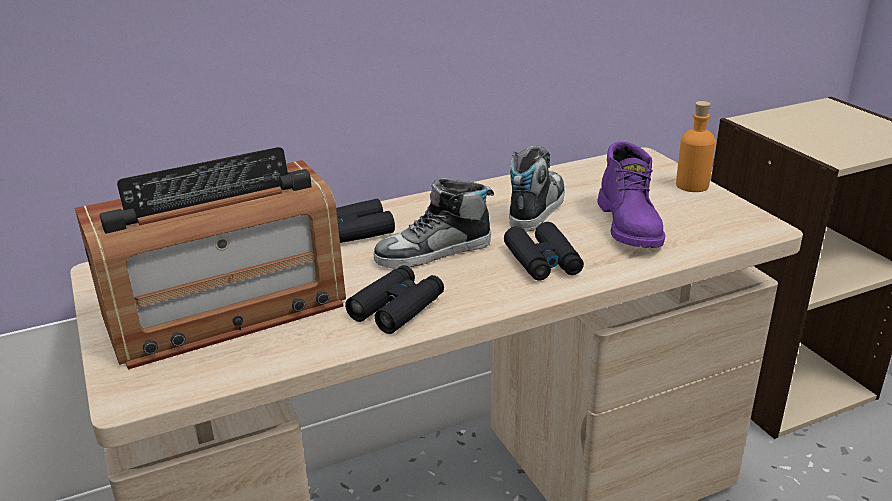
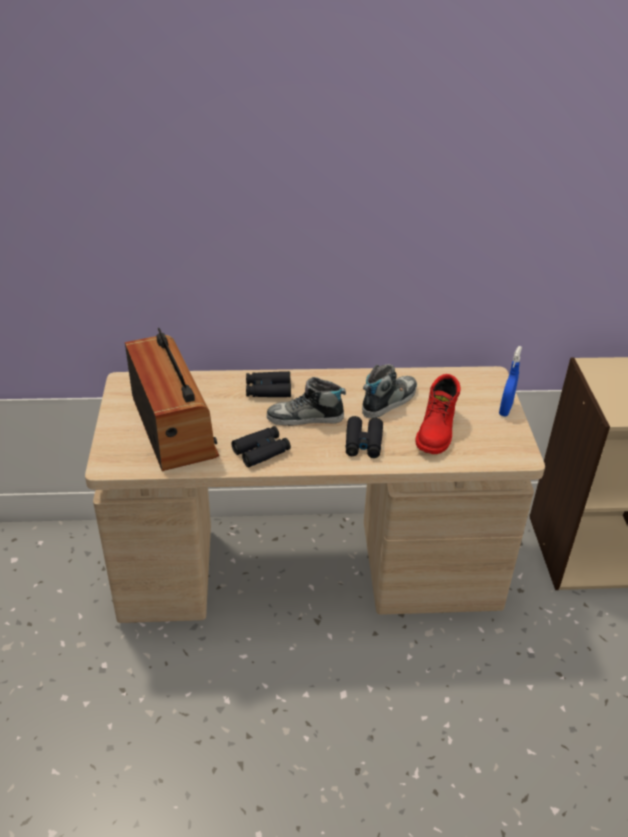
camera: 20 degrees right, 10 degrees up
(225, 310) = (173, 426): radio -> radio turned 105 degrees counterclockwise
(630, 226) = (437, 431): purple boot -> red boot
(692, 185) = (505, 409): orange bottle -> blue spray bottle

